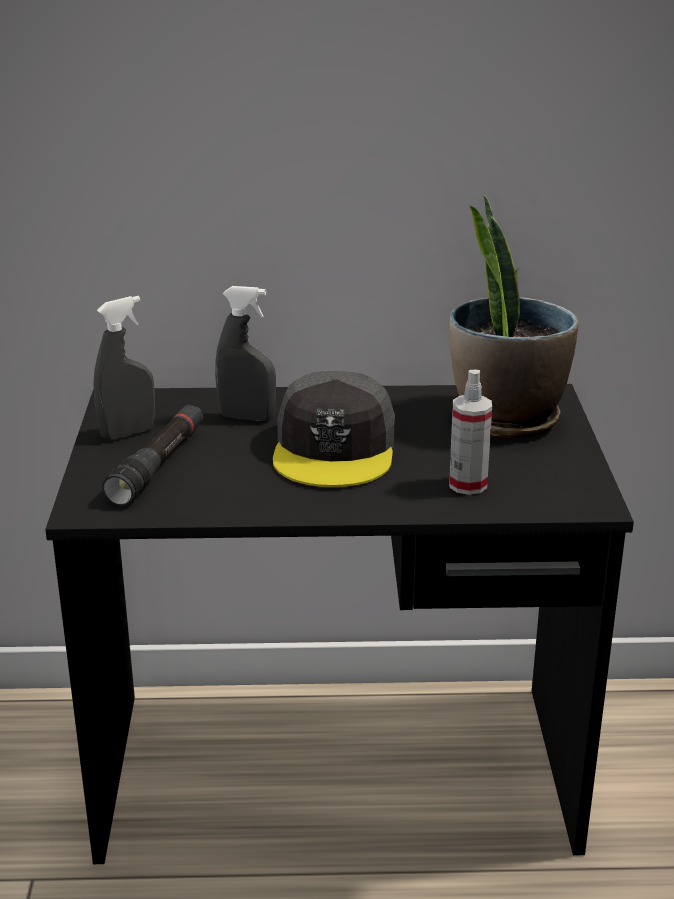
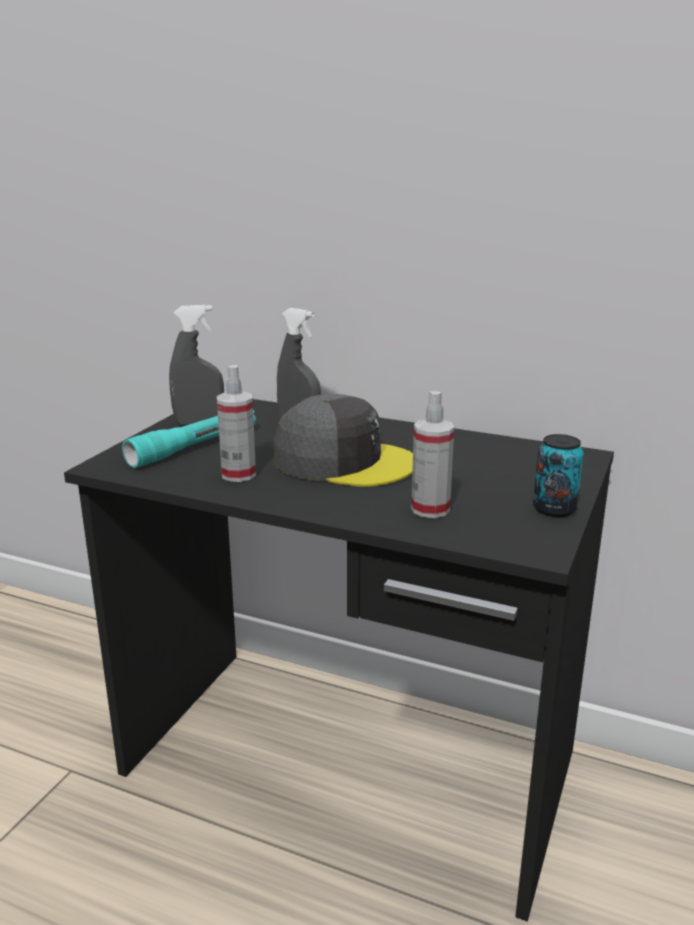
camera: 25 degrees right, 5 degrees down
(158, 465) = (194, 447): black flashlight -> turquoise flashlight
(245, 488) = (238, 474): none -> spray bottle
(335, 449) = (344, 461): grey cap -> grey cap turned 105 degrees counterclockwise
(506, 418) = (520, 466): potted plant -> none
(573, 459) = (554, 509): none -> can

